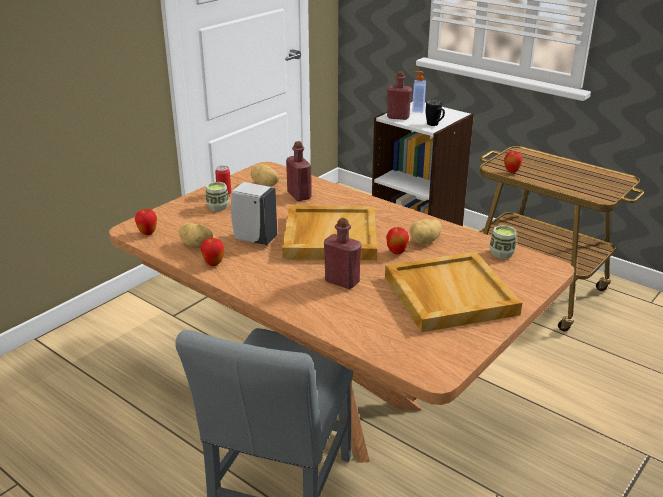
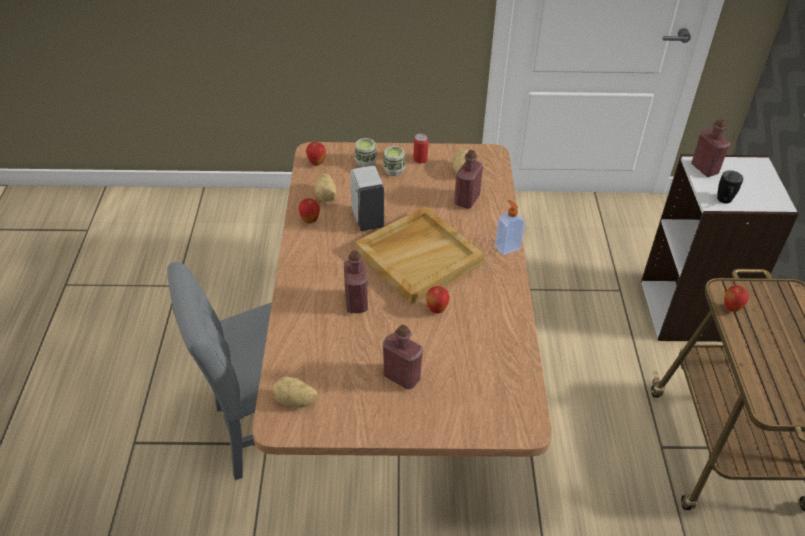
camera: 50 degrees right, 15 degrees up
(417, 110) = (743, 172): soap dispenser -> soap dispenser (507, 247)
(425, 241) = (477, 318): potato -> potato (295, 401)
(448, 294) = (402, 377): beige tray -> red bottle
(501, 253) = (513, 379): cup -> cup (365, 162)

